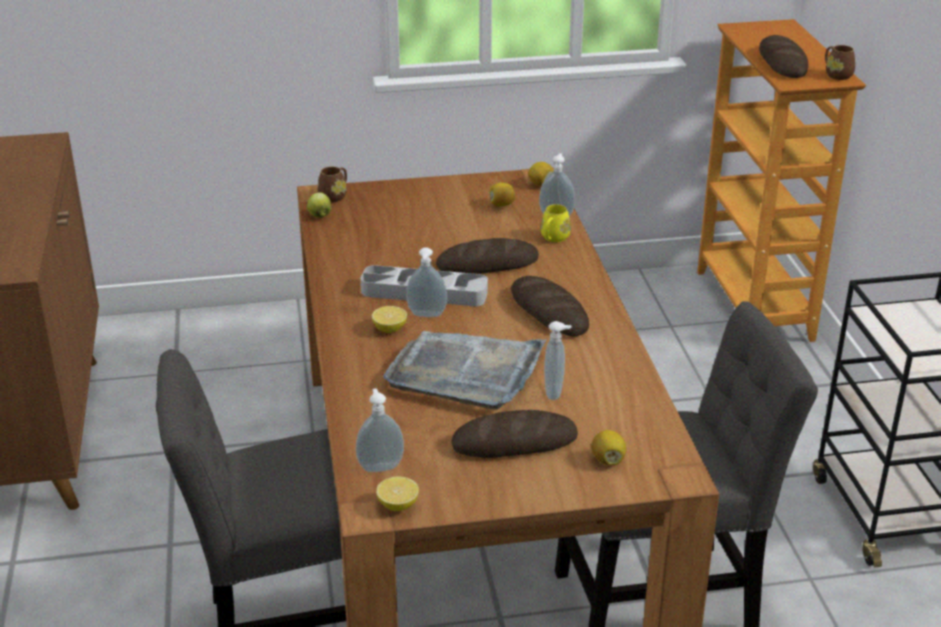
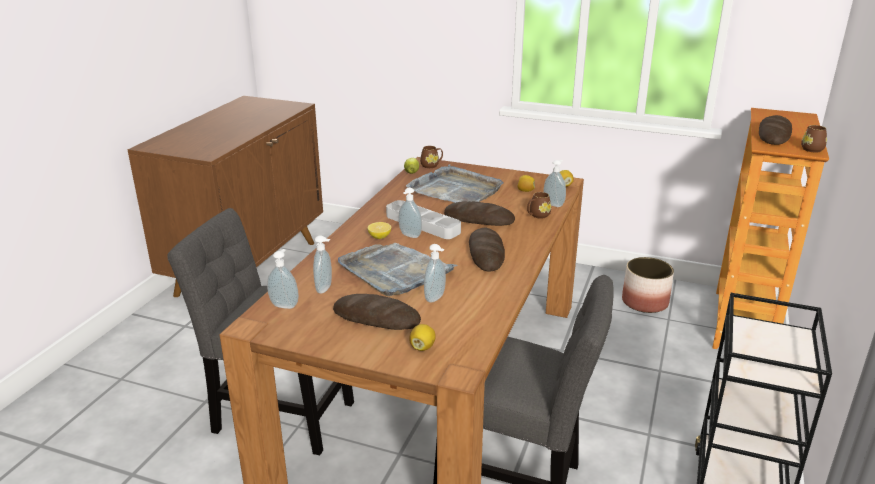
camera: 30 degrees right, 5 degrees down
(398, 505) = (267, 329): lemon -> none
(405, 426) = (325, 289): none -> soap dispenser
(410, 227) = (456, 190): none -> grey tray
(553, 238) = (537, 215): yellow mug -> brown mug
(628, 311) = (645, 302): none -> planter

